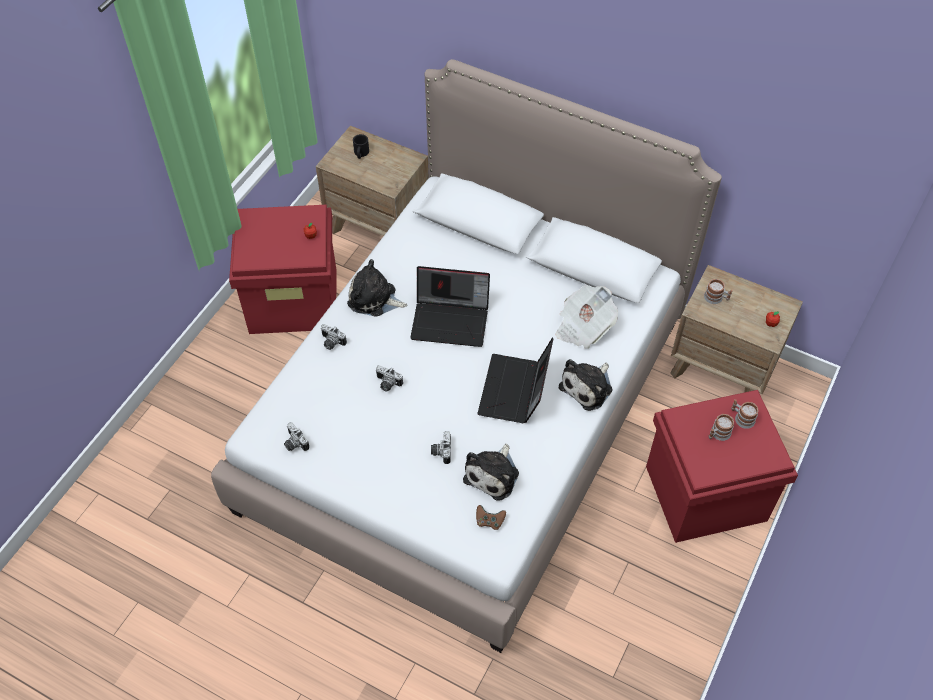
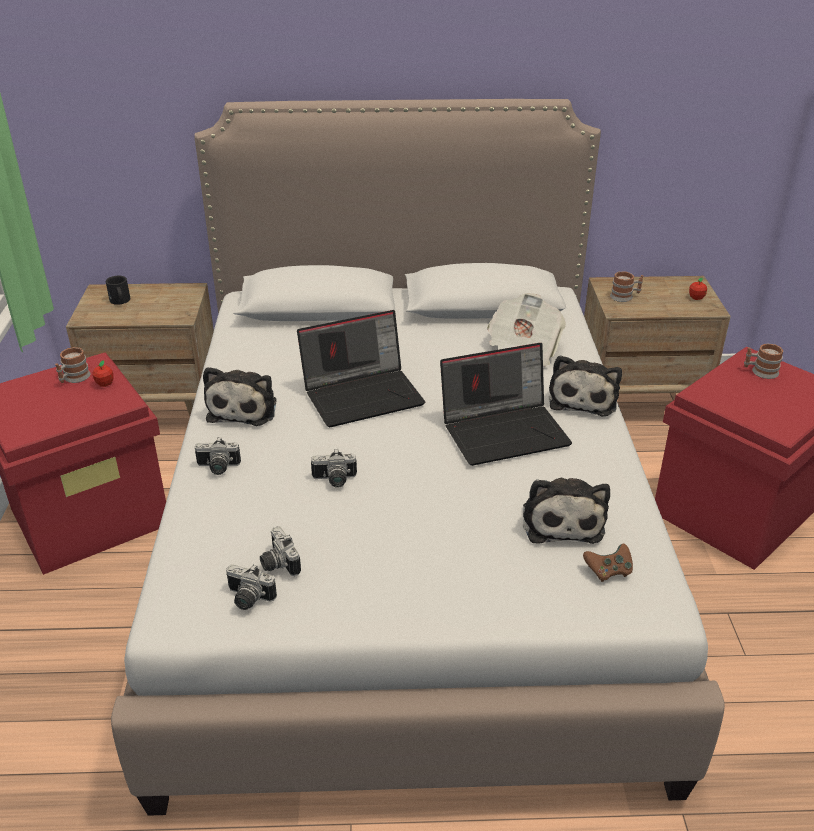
camera: 30 degrees left, 20 degrees down
(374, 299) = (244, 408): plush toy -> plush toy turned 75 degrees counterclockwise
(441, 451) = (470, 523): camera -> camera (277, 563)
(515, 391) = (505, 431): laptop -> laptop turned 90 degrees counterclockwise
(718, 434) = (754, 392): mug -> mug (74, 378)

